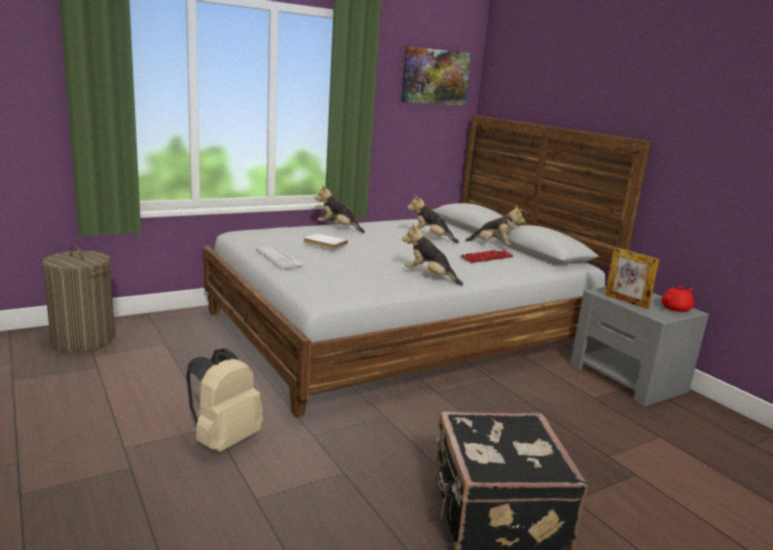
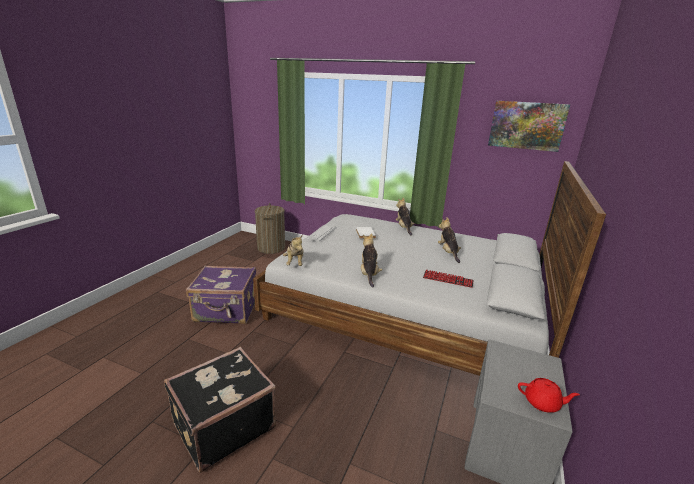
camera: 55 degrees right, 5 degrees up
(224, 440) = (226, 311): beige backpack -> purple suitcase
(494, 246) = (483, 275): plush toy -> plush toy (295, 263)
(626, 301) = (502, 367): picture frame -> none

